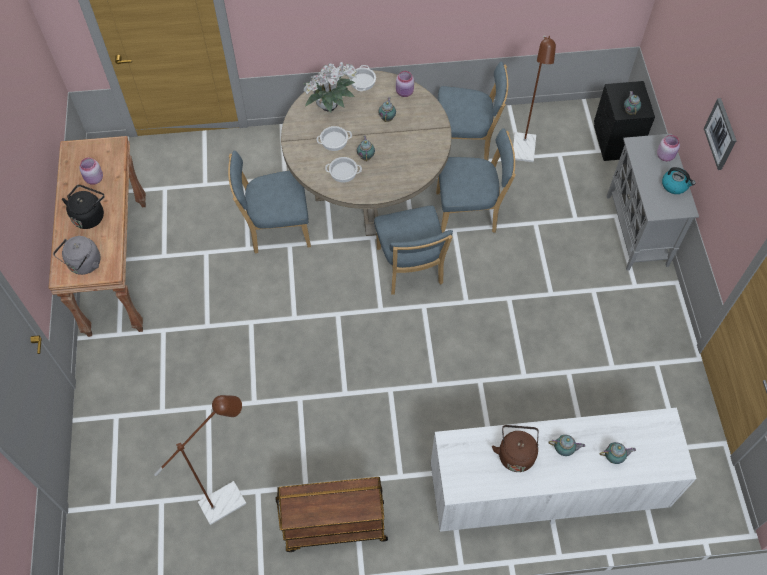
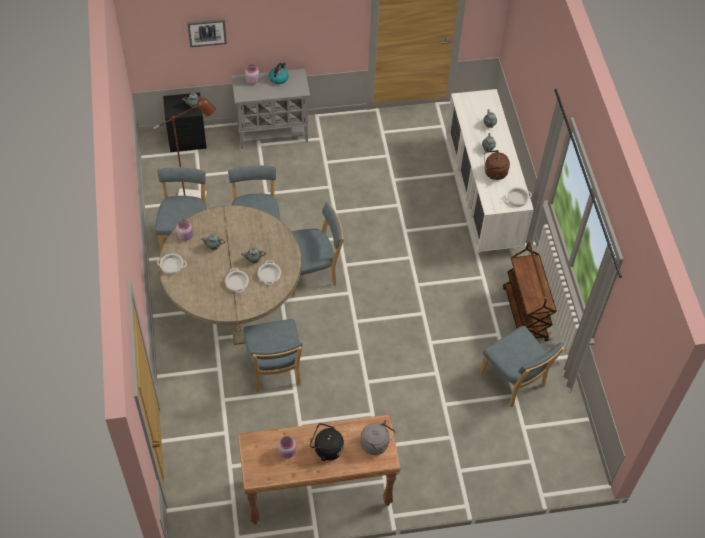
camera: 95 degrees left, 5 degrees down
(230, 498) = (514, 381): brown floor lamp -> blue chair
(331, 106) = (199, 287): potted plant -> none
(466, 482) = (517, 198): none -> cooking pot
(721, 134) = (281, 22): picture -> picture (207, 32)

